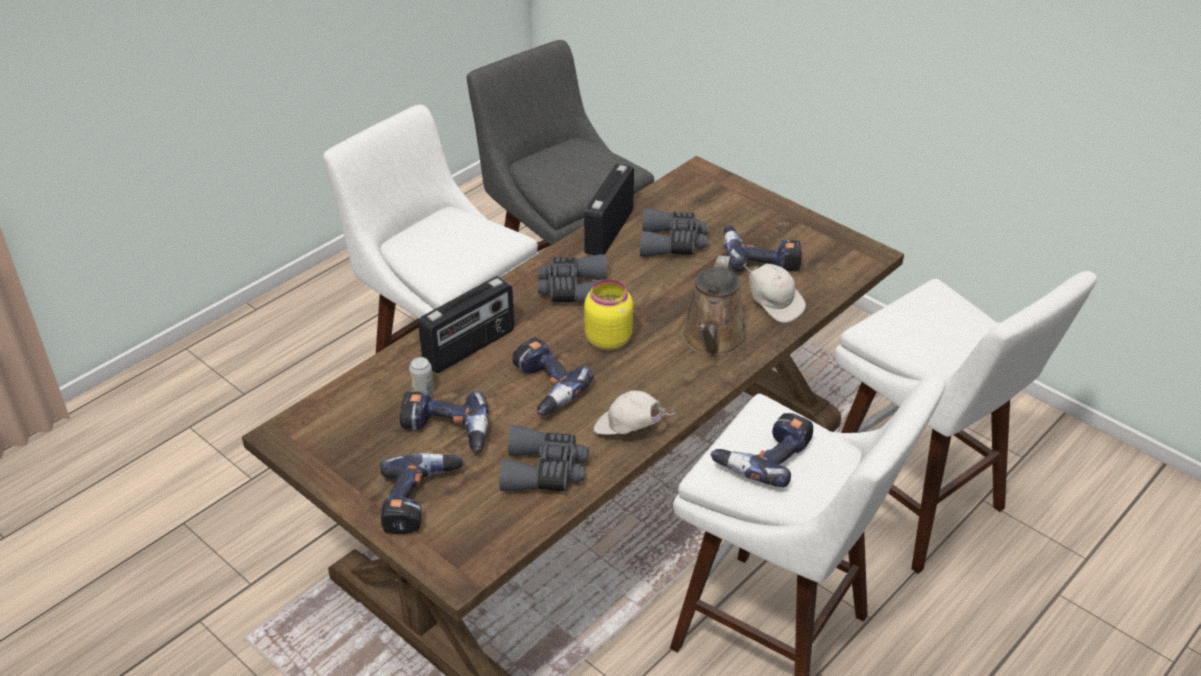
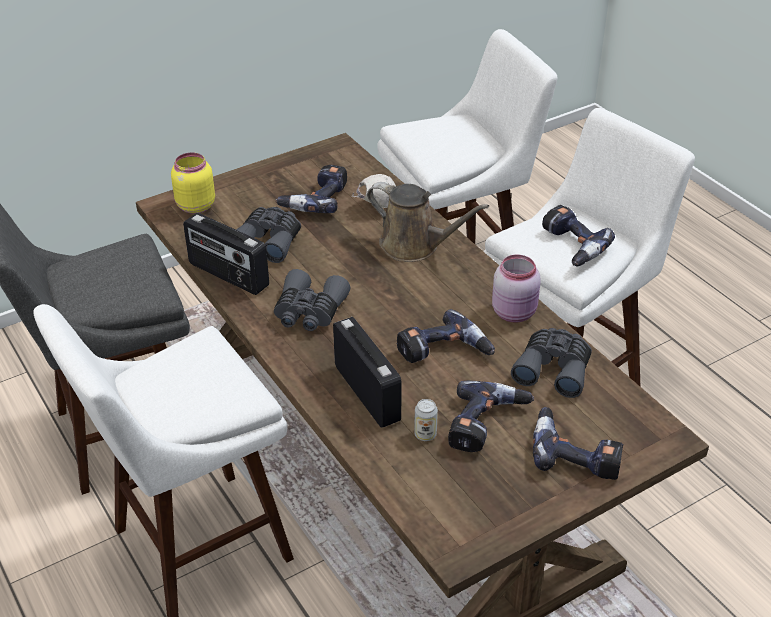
camera: 75 degrees left, 0 degrees up
(608, 339) = (391, 303): yellow jar -> yellow jar (194, 206)
(628, 431) = (515, 312): white cap -> pink jar

